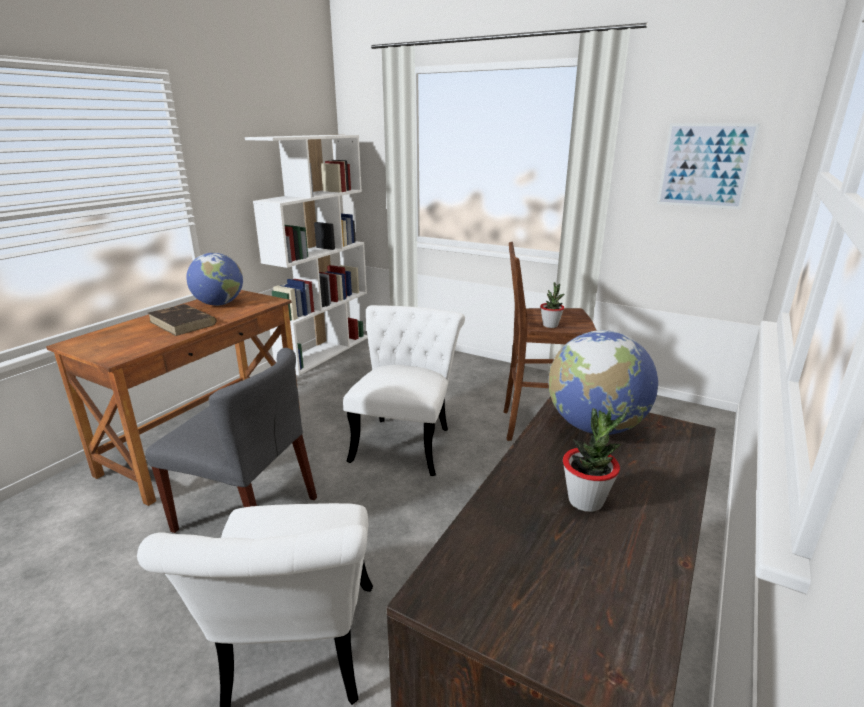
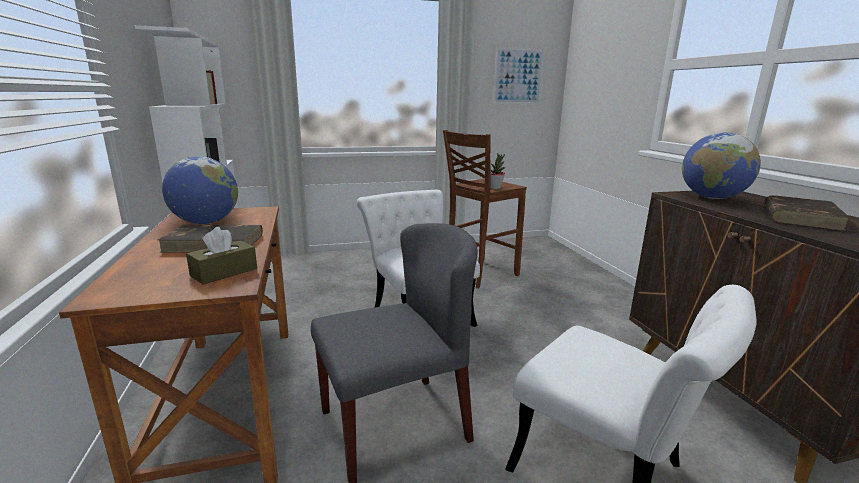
camera: 45 degrees left, 5 degrees down
(133, 347) = (224, 272): none -> brown tissue box
(586, 501) = (800, 217): potted plant -> brown book

